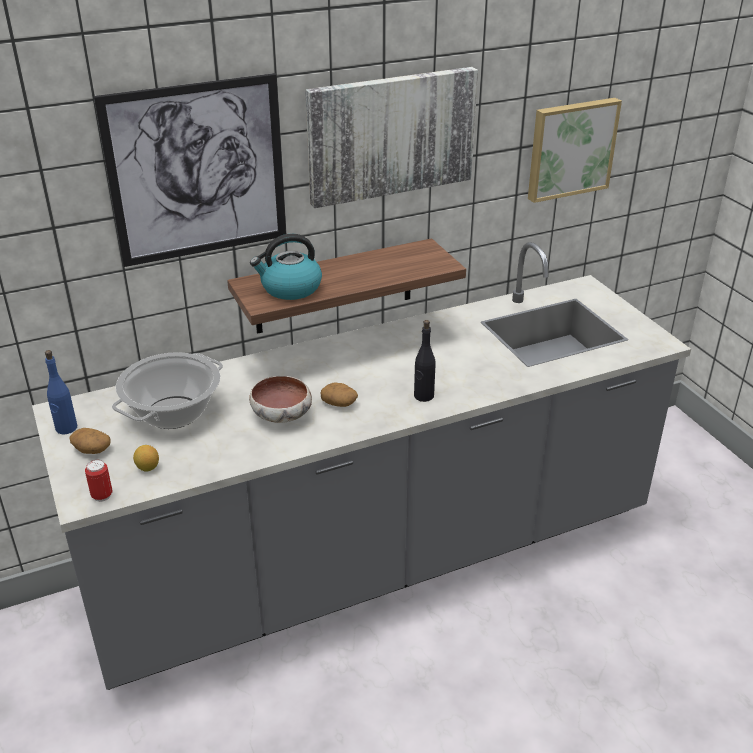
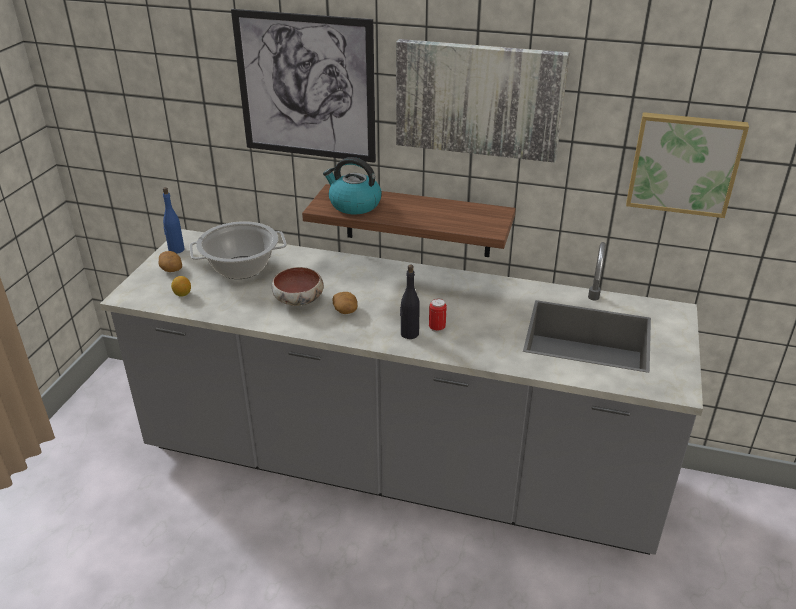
camera: 40 degrees right, 0 degrees up
(102, 496) = (139, 298): can -> can (437, 328)

